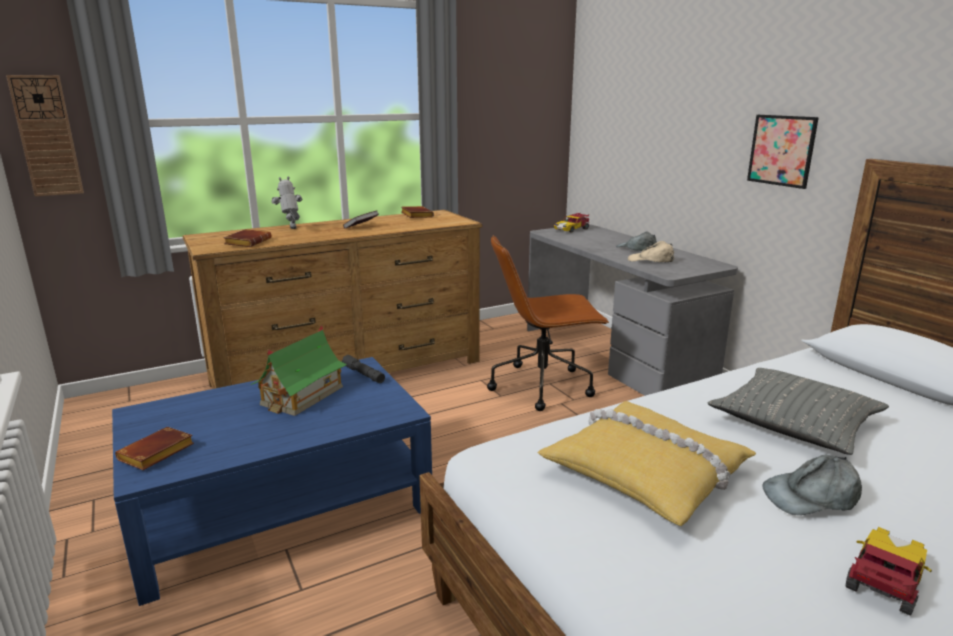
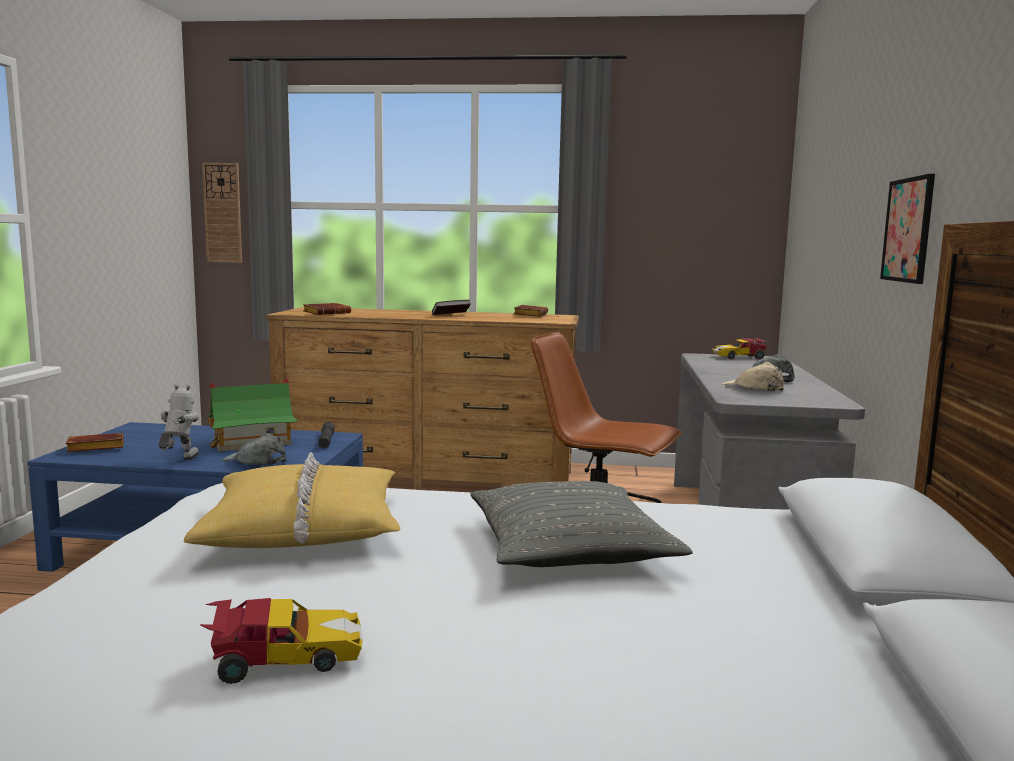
camera: 35 degrees right, 10 degrees down
(292, 230) = (387, 311): toy robot -> toy robot (179, 461)
(812, 496) = (401, 589): grey cap -> grey cap (254, 460)

